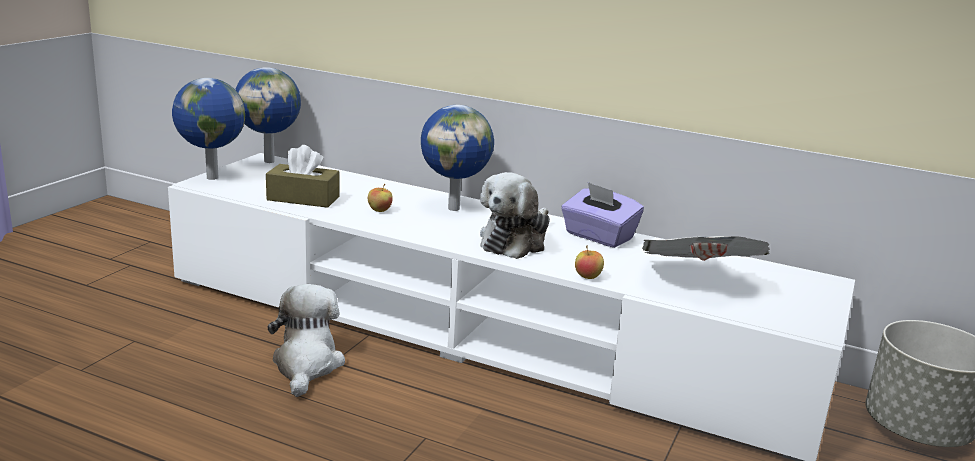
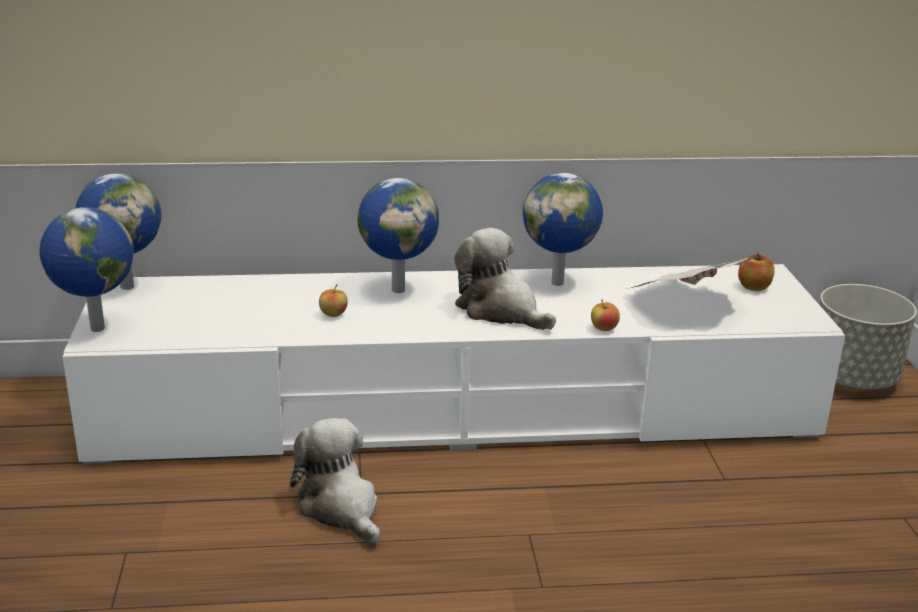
camera: 30 degrees left, 5 degrees up
(303, 198) = (237, 324): brown tissue box -> none
(515, 241) = (500, 310): plush toy -> plush toy turned 135 degrees clockwise
(598, 237) = (559, 282): purple tissue box -> globe
(791, 288) = (753, 287): none -> apple

